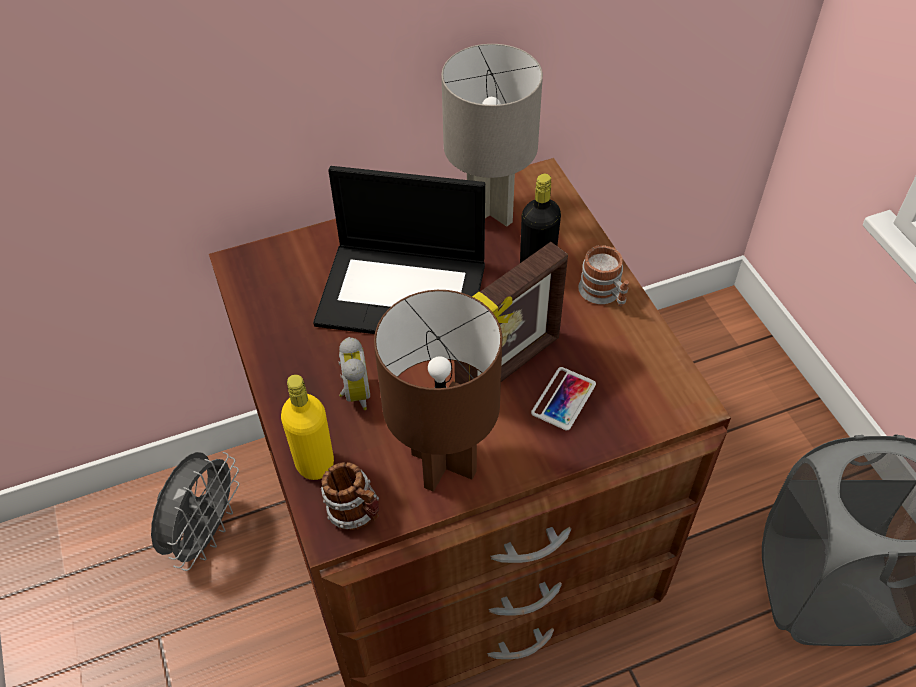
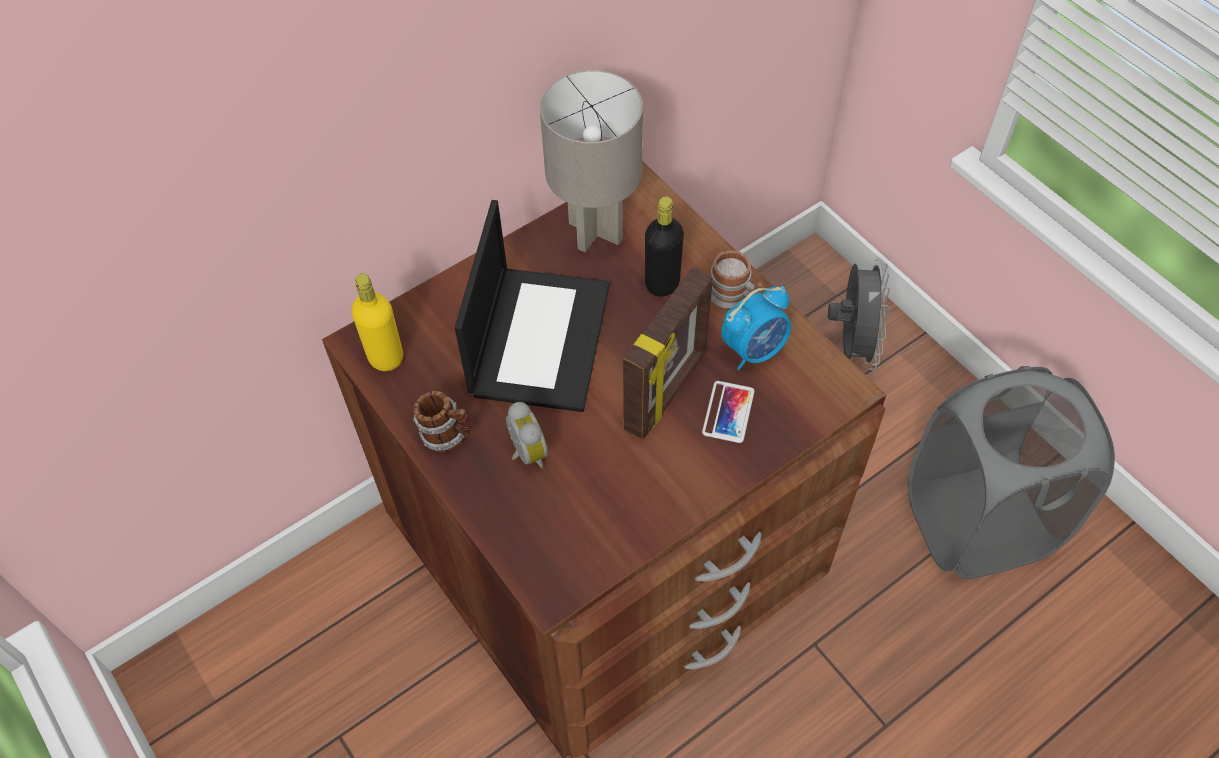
camera: 15 degrees left, 5 degrees up
(205, 534) = (351, 620): grey fan -> grey fan (852, 344)
(315, 463) = (512, 533): yellow bottle -> yellow bottle (386, 357)
(356, 512) = (568, 570): mug -> mug (447, 435)
(404, 292) = (539, 337): laptop -> laptop turned 75 degrees counterclockwise
(442, 463) = (634, 503): brown table lamp -> none
(608, 346) = (754, 350): none -> alarm clock

